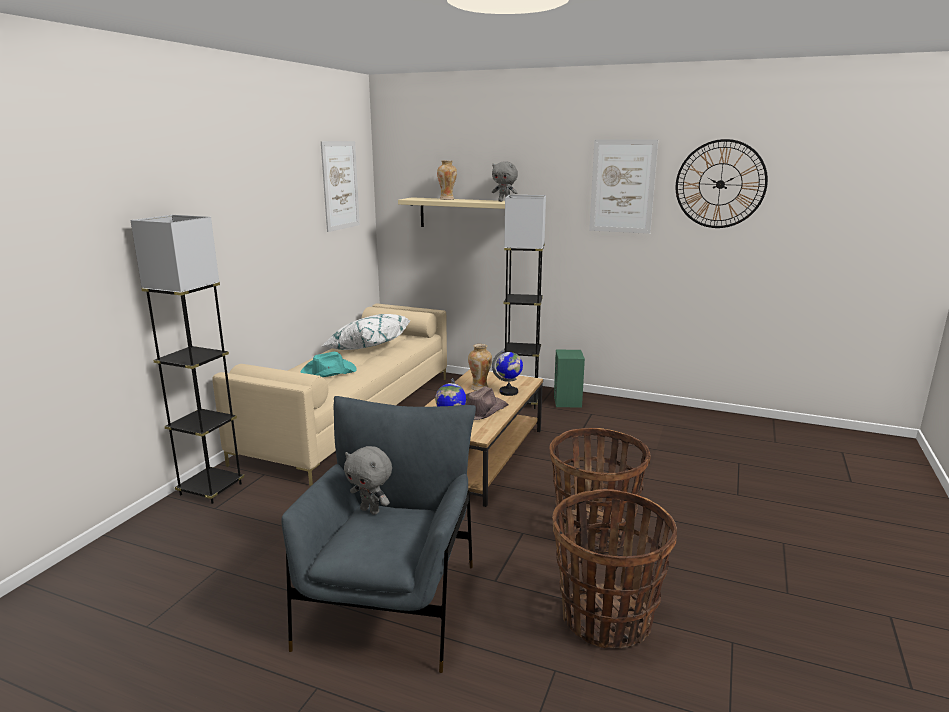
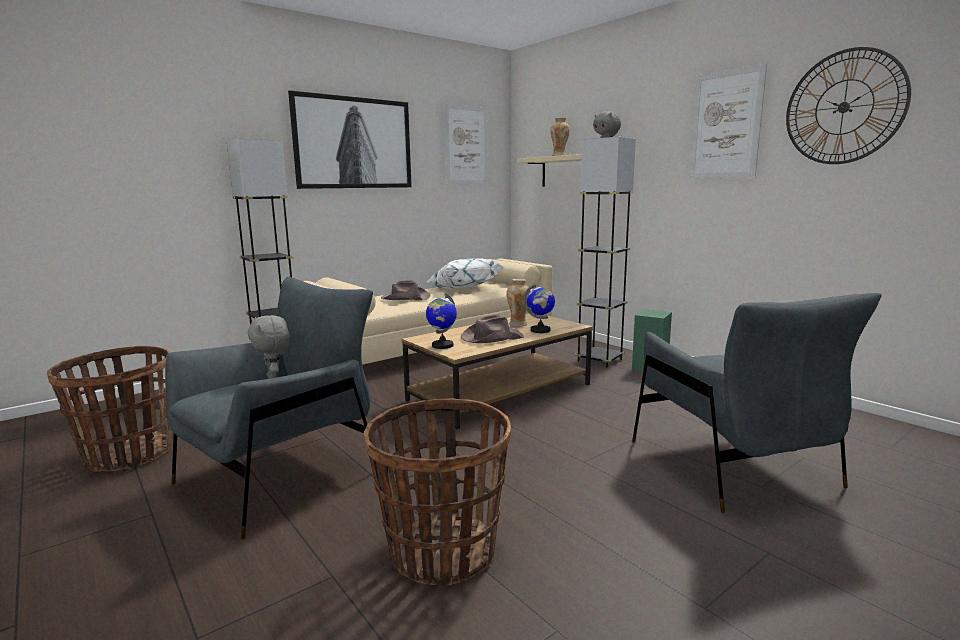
camera: 30 degrees right, 5 degrees down
(246, 199) = (353, 143): none -> picture
(328, 372) = (405, 298): turquoise hat -> brown hat
(594, 533) = (532, 476): basket -> basket (128, 455)
(706, 481) = (732, 464): none -> grey armchair

